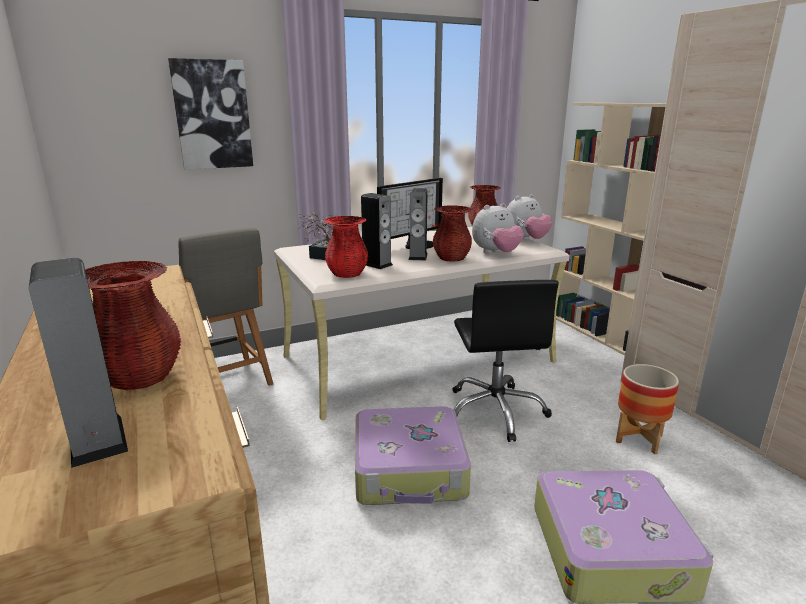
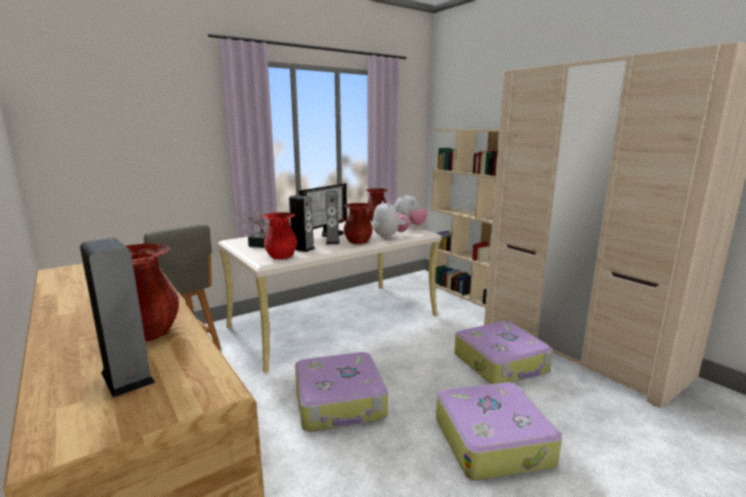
camera: 10 degrees left, 5 degrees down
(212, 115) = (165, 138): picture -> none
(495, 411) = (398, 354): black office chair -> none
(496, 253) = (390, 237): plush toy -> plush toy turned 75 degrees counterclockwise
(639, 438) = (501, 363): planter -> suitcase

